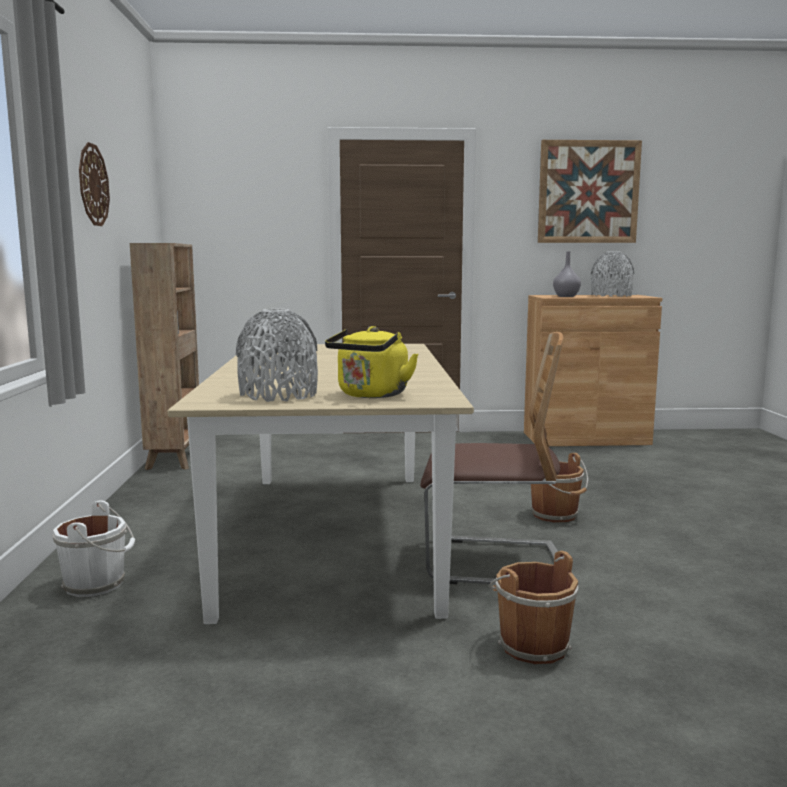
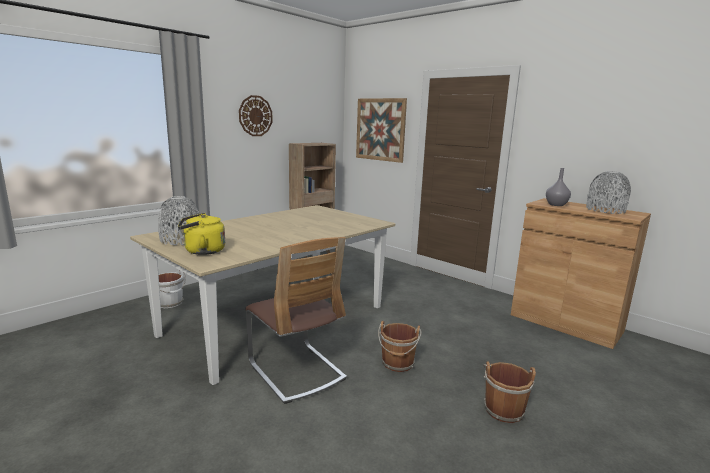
camera: 45 degrees right, 5 degrees up
(531, 645) = (204, 420): brown bucket -> brown bucket (503, 409)
(588, 192) = (613, 115): picture -> picture (380, 129)

